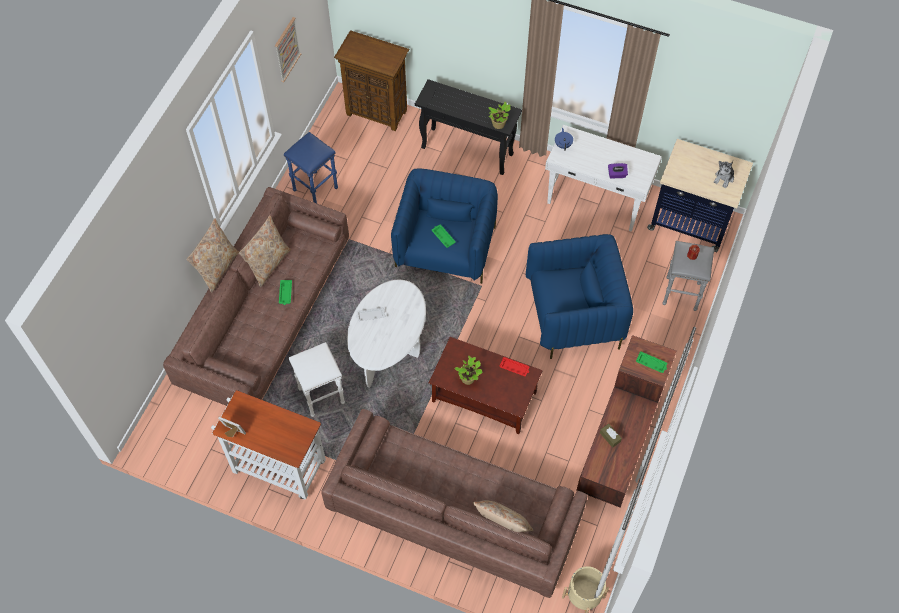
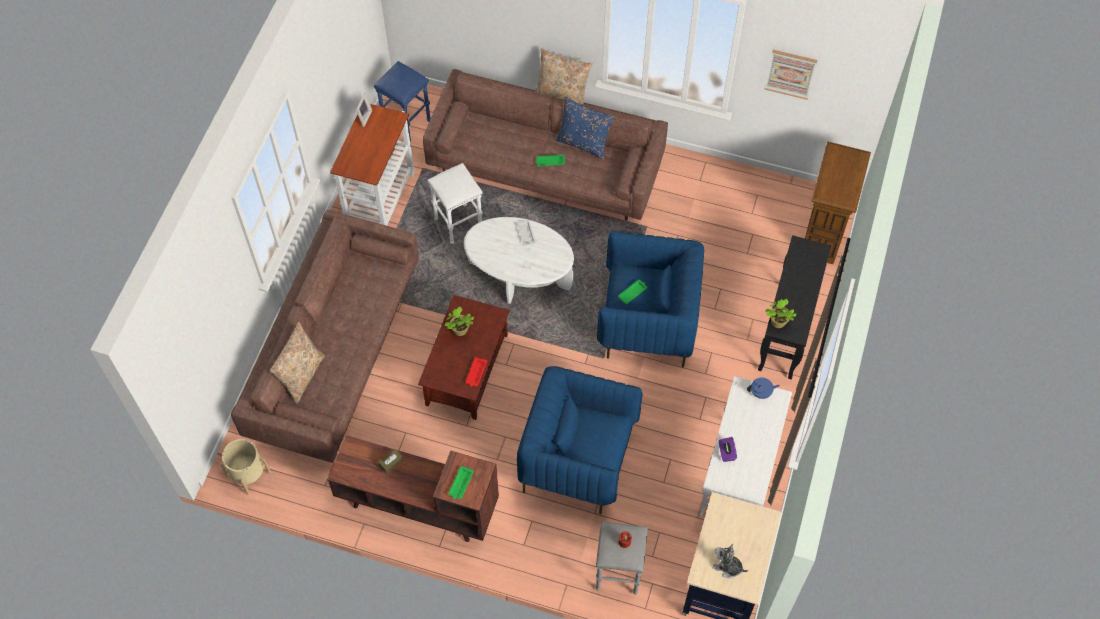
camera: 85 degrees right, 0 degrees up
(268, 264) = (583, 143): beige pillow -> blue pillow
(315, 188) = (708, 188): blue stool -> blue stool (408, 122)
(575, 314) = (577, 456): blue armchair -> blue armchair turned 120 degrees clockwise

